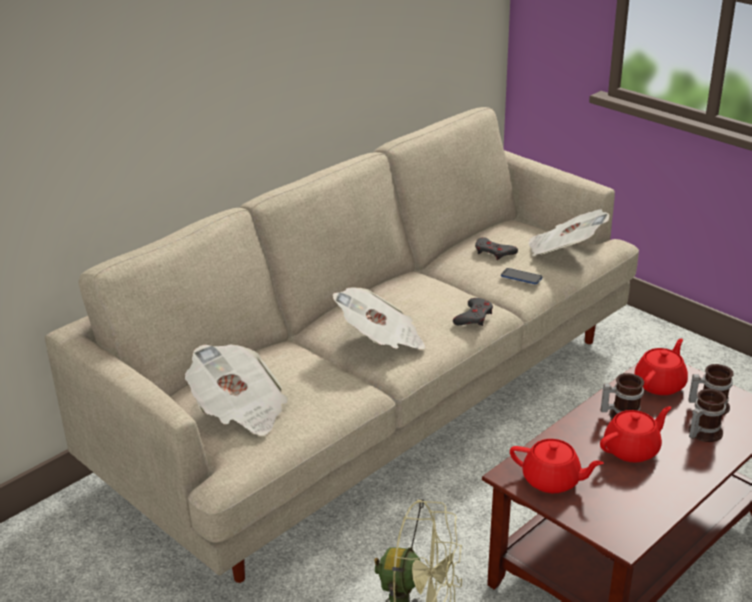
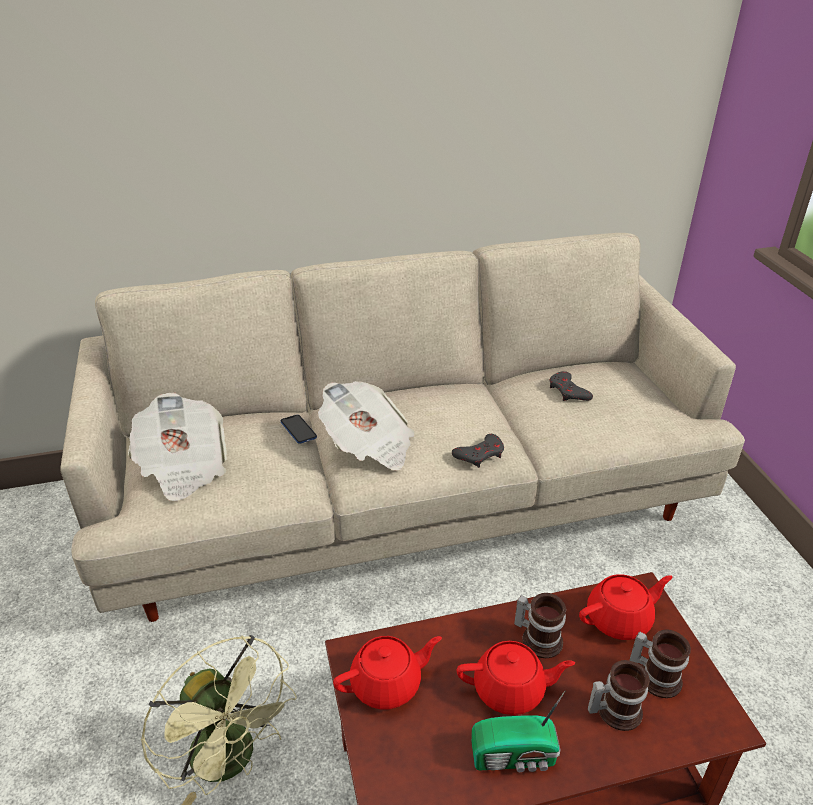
camera: 30 degrees right, 5 degrees up
(521, 277) = (570, 428): phone -> phone (298, 430)
(552, 480) = (387, 684): red teapot -> red teapot turned 75 degrees counterclockwise
(564, 251) = (644, 415): newspaper -> none
(669, 481) = (516, 756): none -> radio

